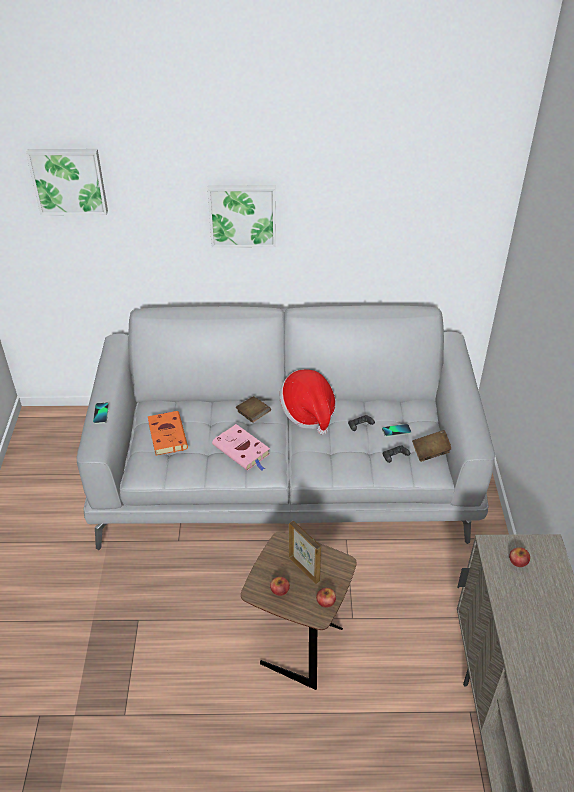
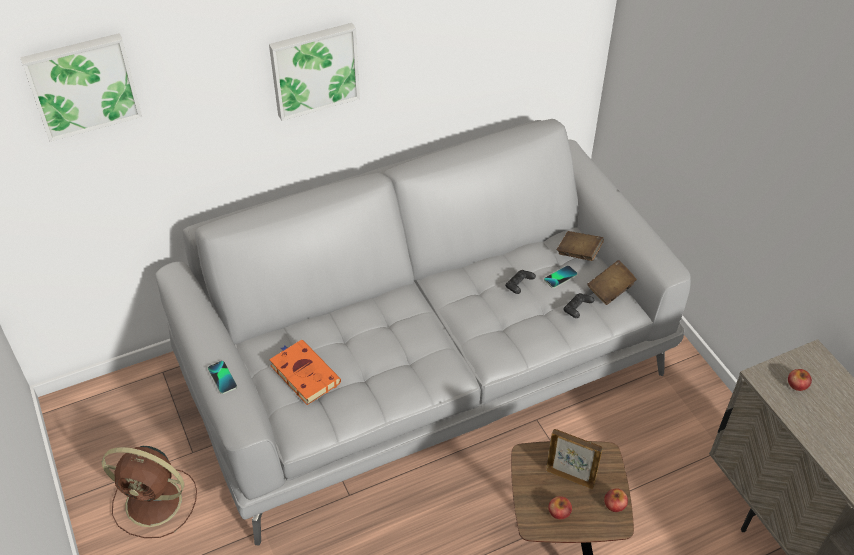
camera: 25 degrees left, 5 degrees up
(51, 497) = (156, 502): none -> brown fan
(242, 451) = (406, 361): pink book -> none
(253, 415) = (391, 313): brown book -> brown book (578, 253)
(308, 413) = (452, 289): hat -> none

